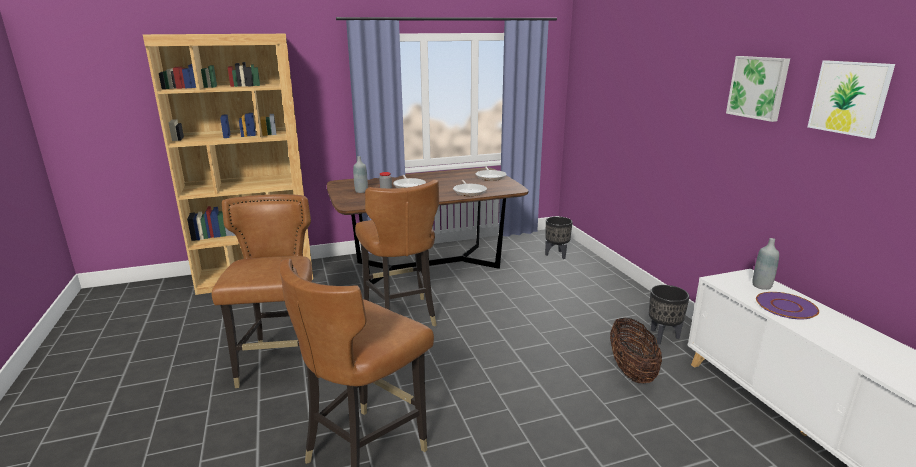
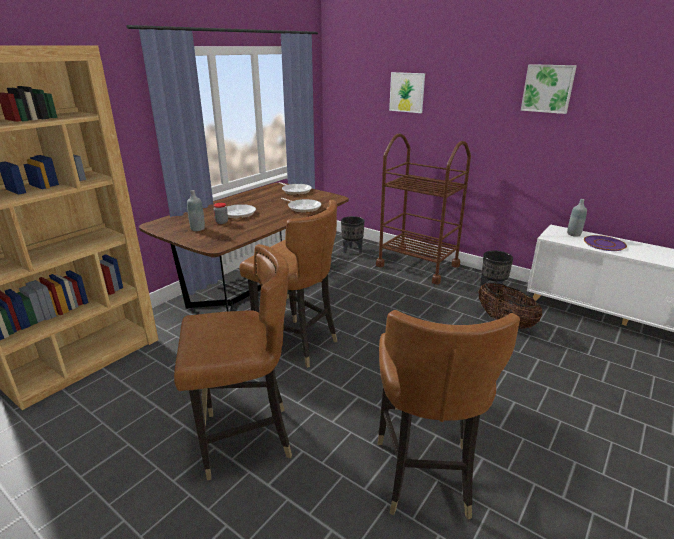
camera: 35 degrees left, 5 degrees up
(282, 365) = (245, 439): brown chair -> brown chair turned 120 degrees clockwise
(608, 287) = (417, 265): none -> brown cart
(849, 98) = (628, 92): picture -> picture (407, 92)

